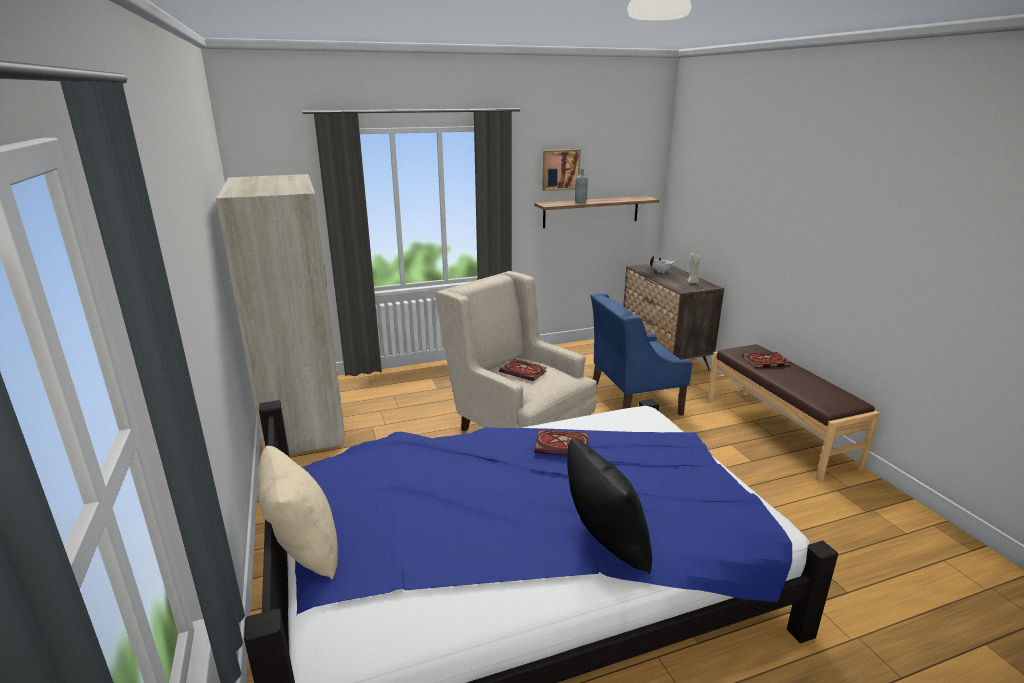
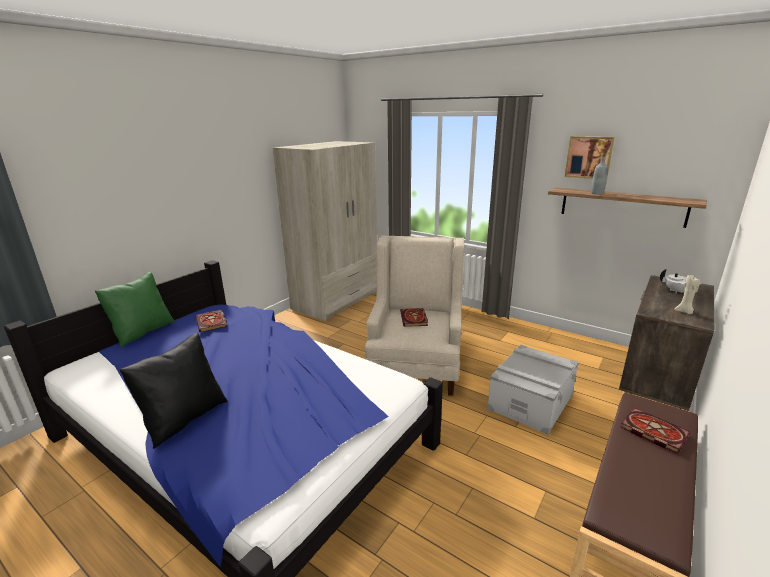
camera: 55 degrees right, 0 degrees up
(304, 550) = (142, 332): beige pillow -> green pillow
(563, 445) = (301, 362): book -> book (212, 322)
(633, 402) = (530, 401): blue armchair -> grey storage box

